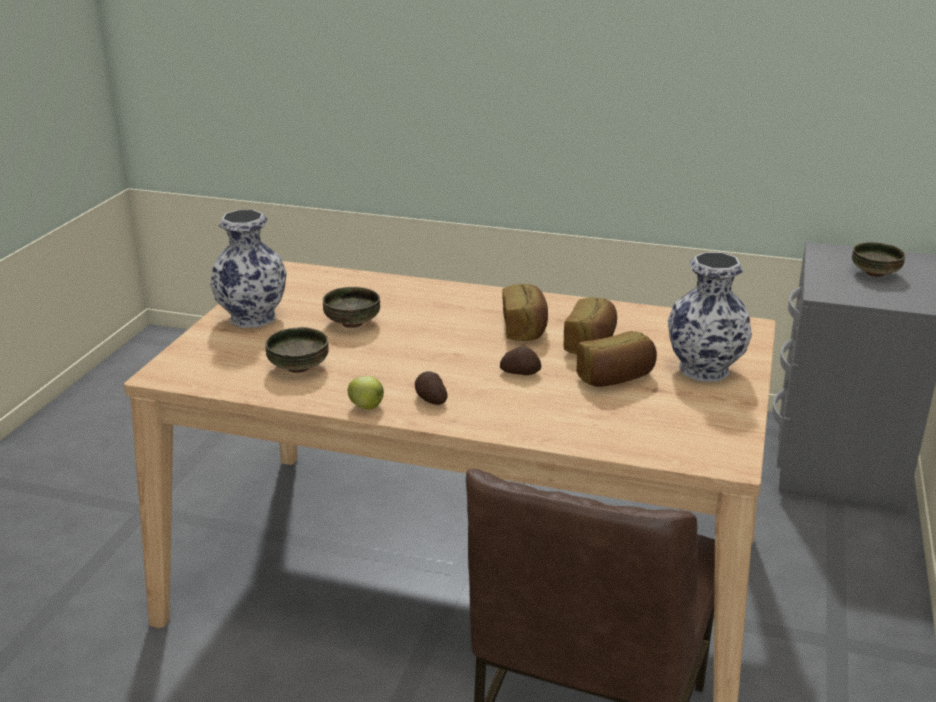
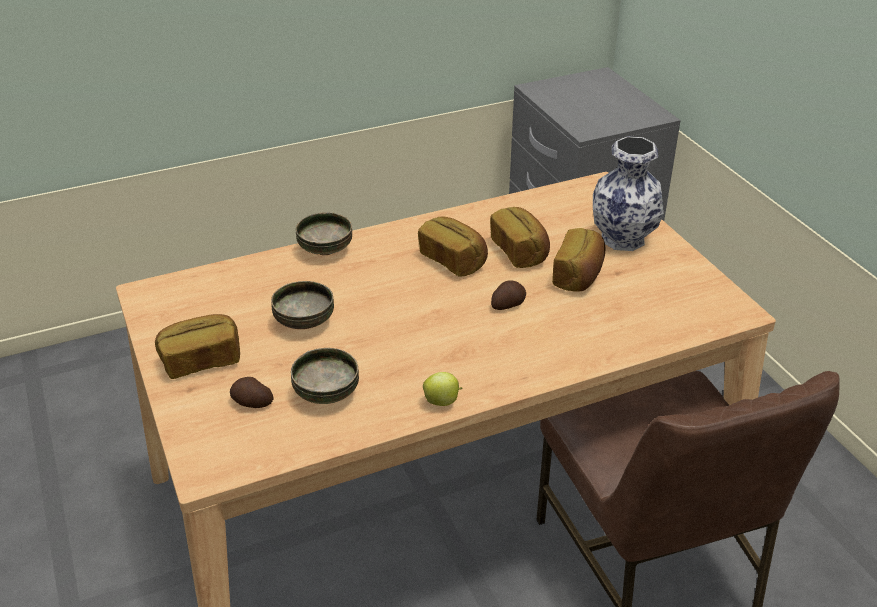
camera: 40 degrees left, 10 degrees up
(254, 317) = (201, 361): vase -> bread
(430, 399) = (478, 366): potato -> potato (251, 403)
(875, 273) = (594, 99): bowl -> bowl (325, 249)

